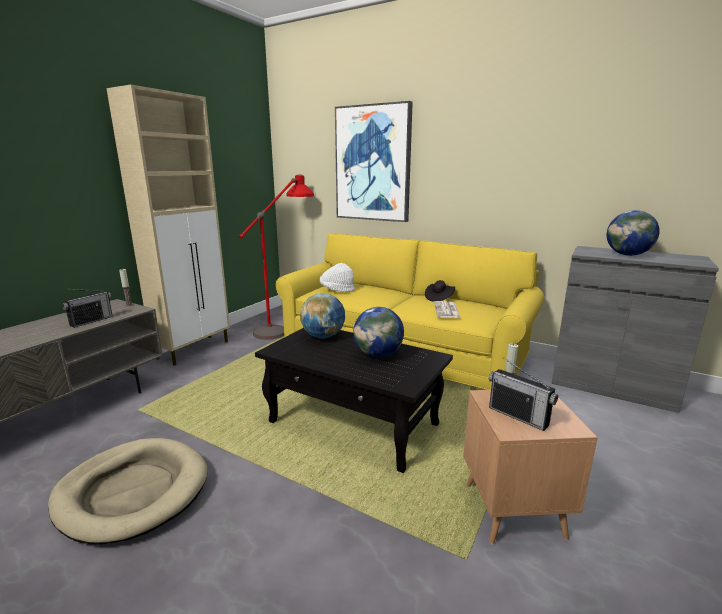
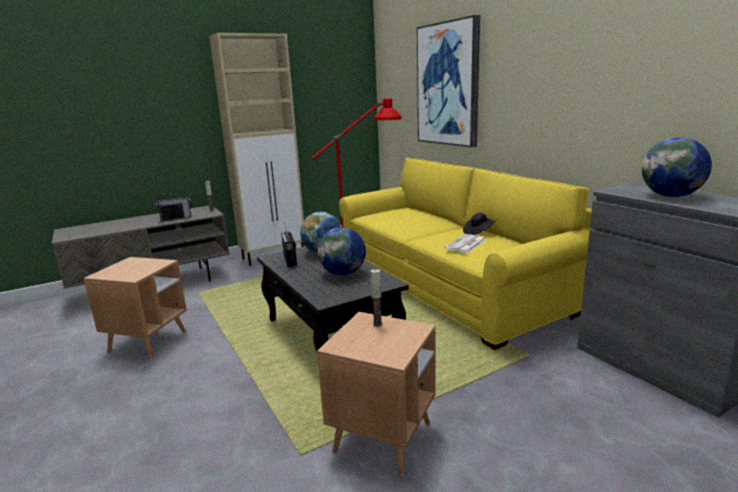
camera: 30 degrees right, 0 degrees up
(133, 491) = (148, 342): beige dog bed -> brown side table
(337, 290) = (391, 214): white hat -> none
(518, 416) = (363, 338): radio -> radio (290, 260)

